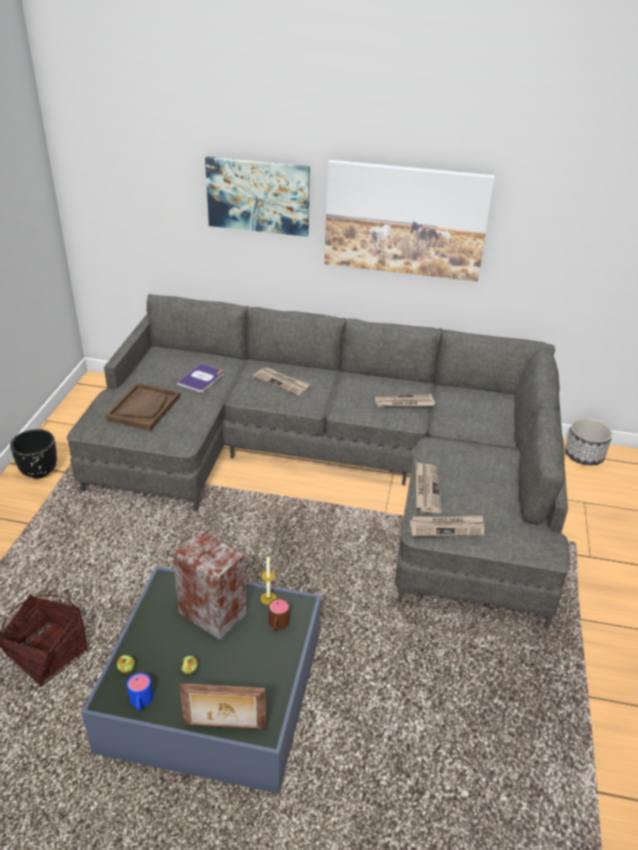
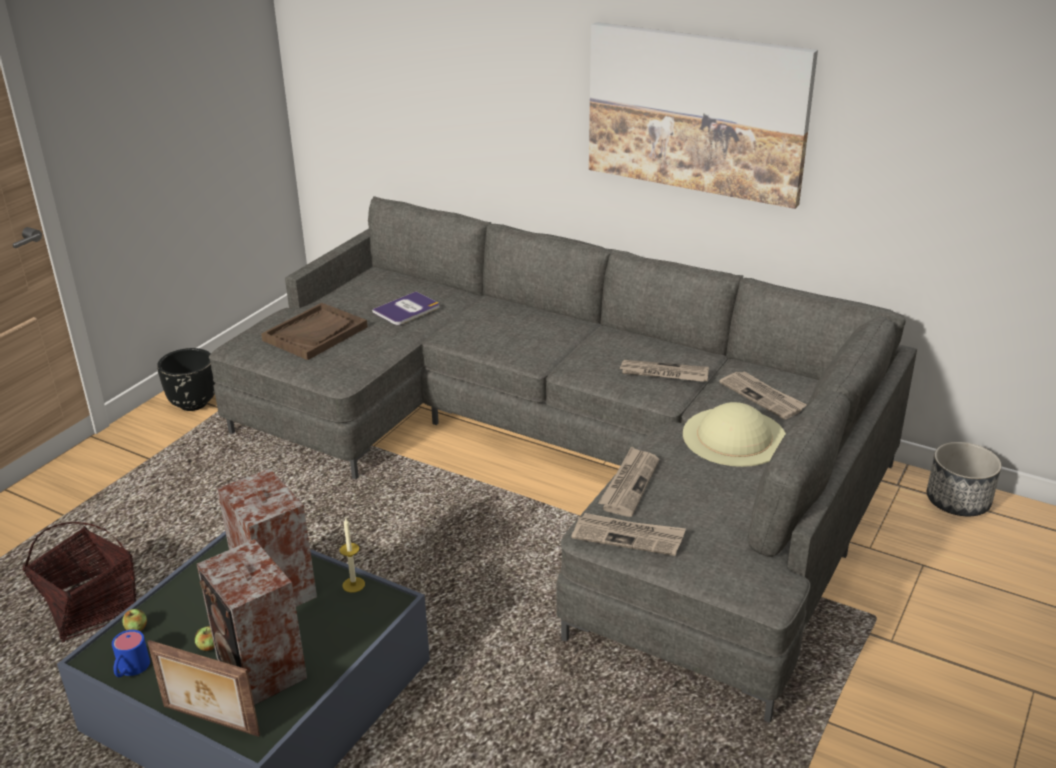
camera: 20 degrees right, 5 degrees down
(238, 679) = (261, 671): none -> speaker
(258, 196) = (509, 70): picture -> none
(277, 625) = (348, 619): brown mug -> none
(282, 382) = (509, 327): newspaper -> newspaper (763, 397)
(472, 442) = (734, 436): none -> beige hat

